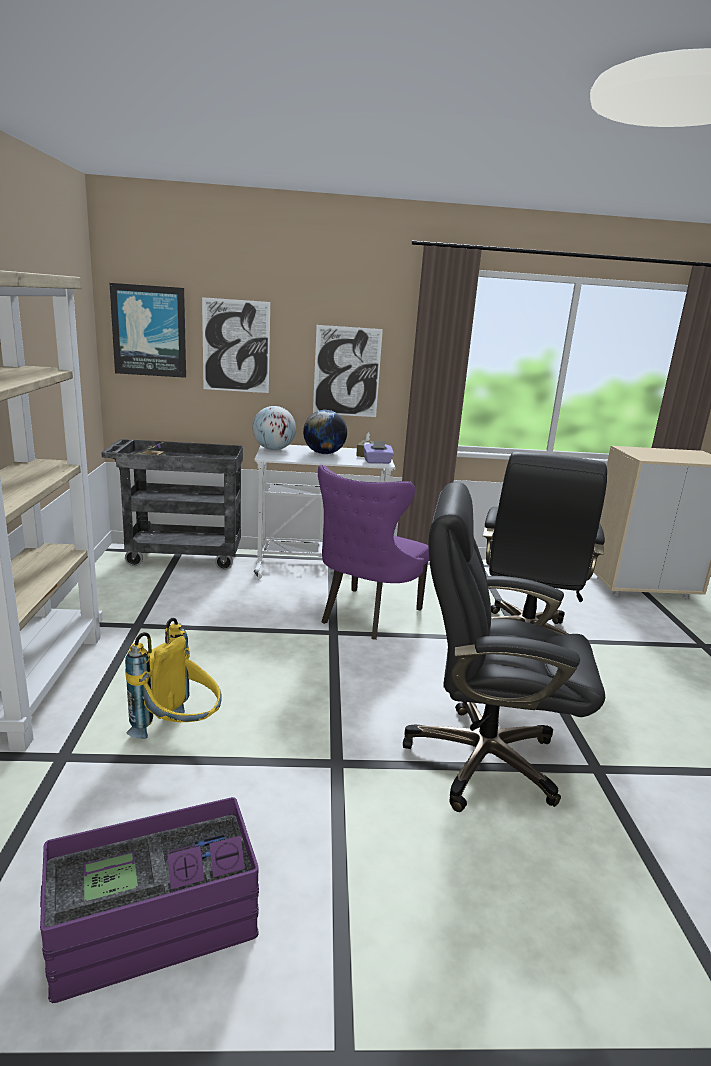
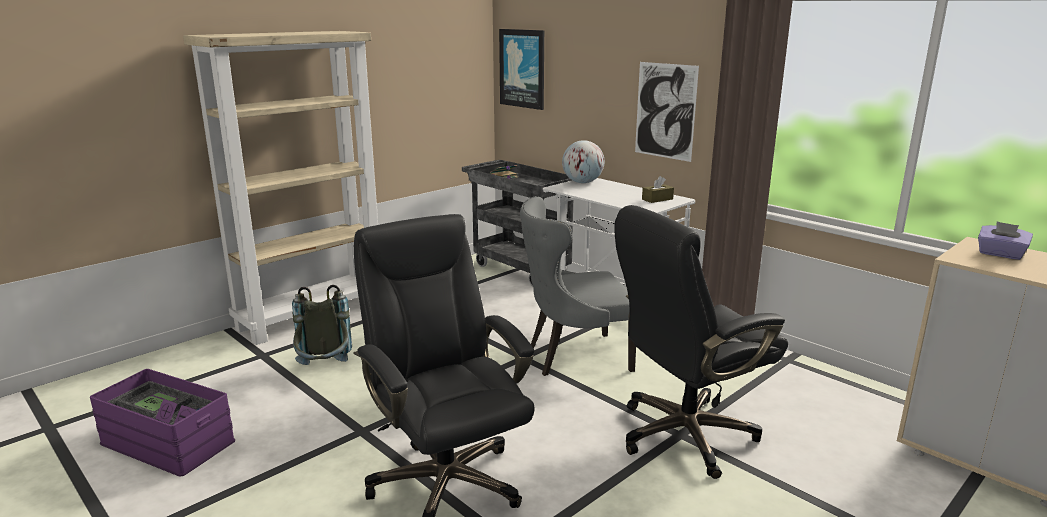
camera: 50 degrees right, 0 degrees up
(179, 732) = (325, 370): yellow backpack -> grey backpack
(236, 346) = (578, 82): picture -> none
(324, 453) = (617, 192): globe -> none
(366, 615) = (574, 357): purple chair -> grey chair
(377, 462) = (645, 207): purple tissue box -> purple tissue box (1000, 254)

